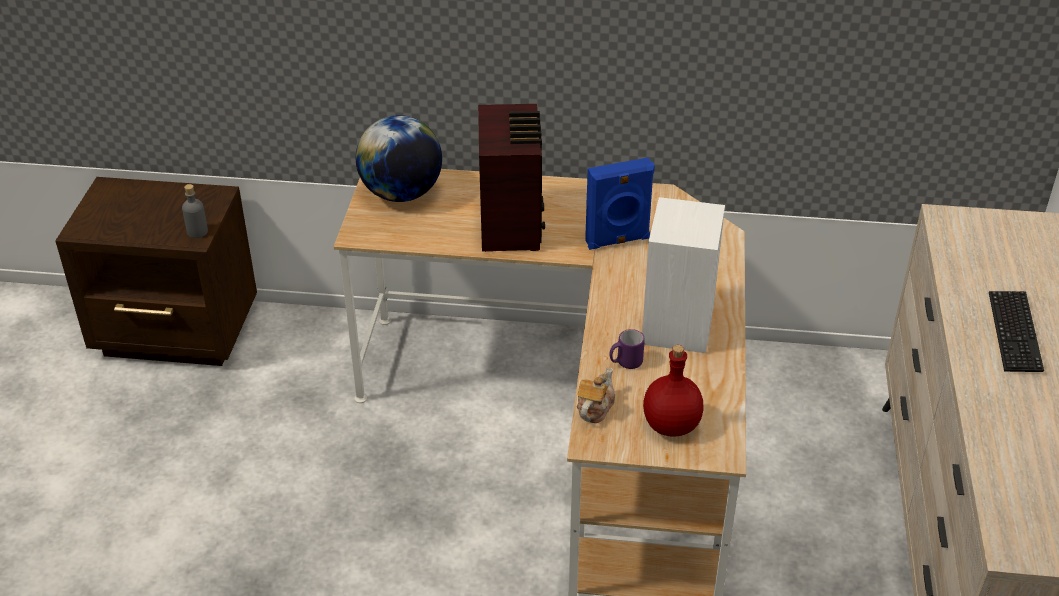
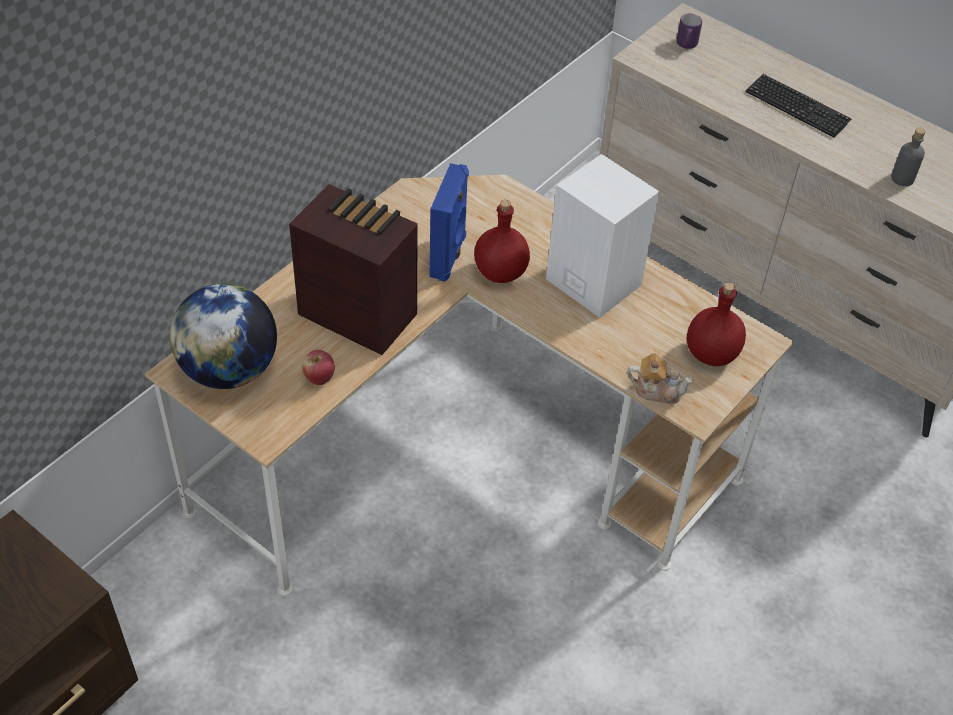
camera: 60 degrees left, 10 degrees up
(197, 232) = (63, 584): grey bottle -> grey bottle (902, 178)
(432, 234) = (319, 378): none -> apple
(594, 408) = (657, 390): teapot -> teapot turned 135 degrees clockwise
(625, 363) = (615, 340): purple mug -> purple mug (686, 46)
(630, 272) = (499, 272): none -> red bottle

